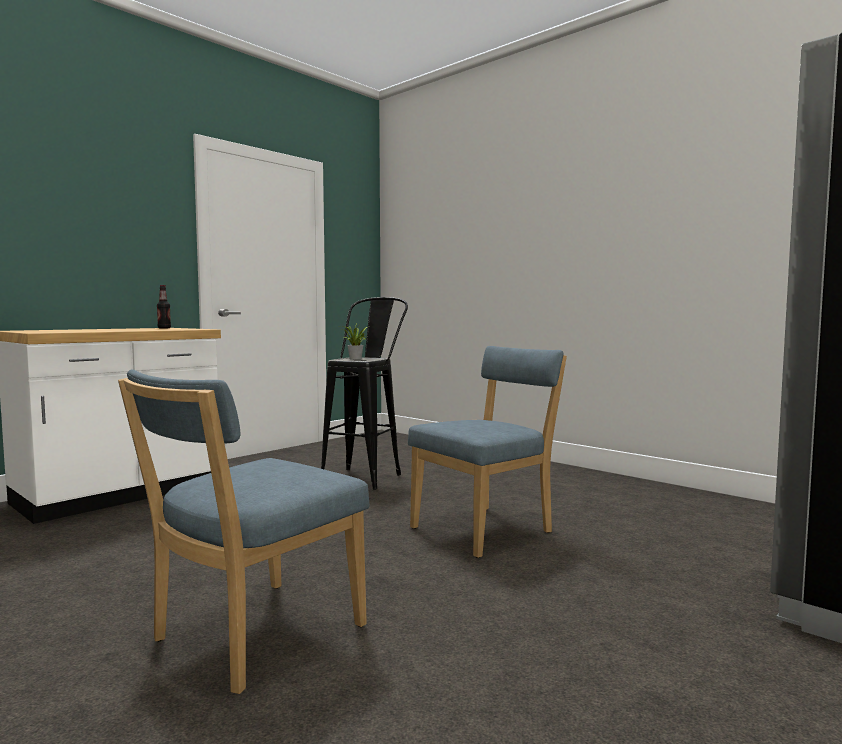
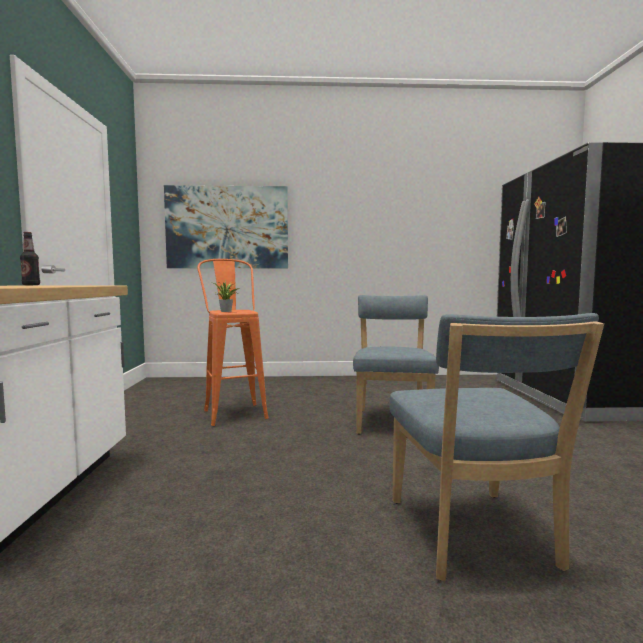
camera: 45 degrees left, 0 degrees up
(366, 476) = (233, 411): black stool -> orange stool
(454, 254) = (227, 227): none -> picture

